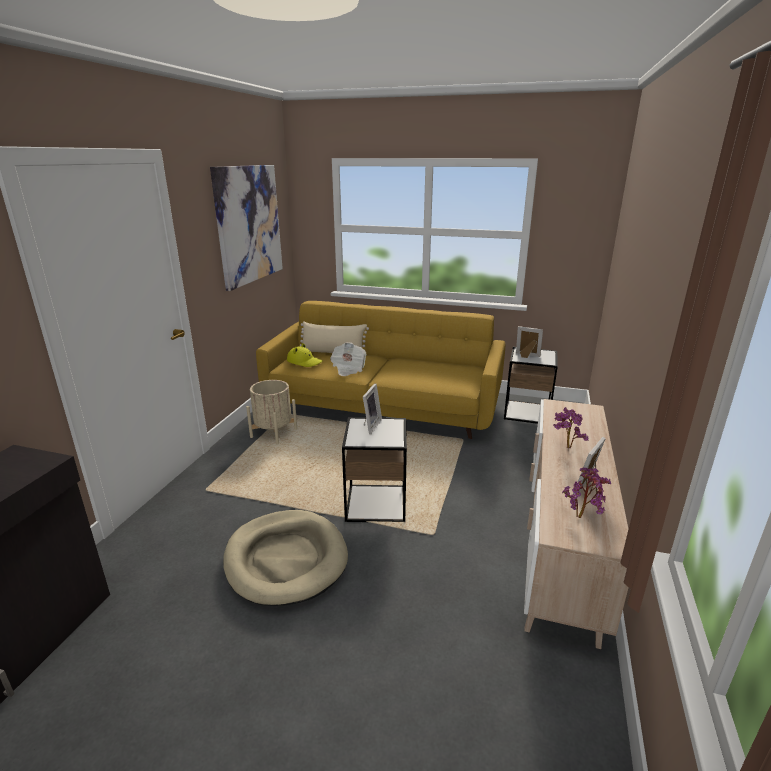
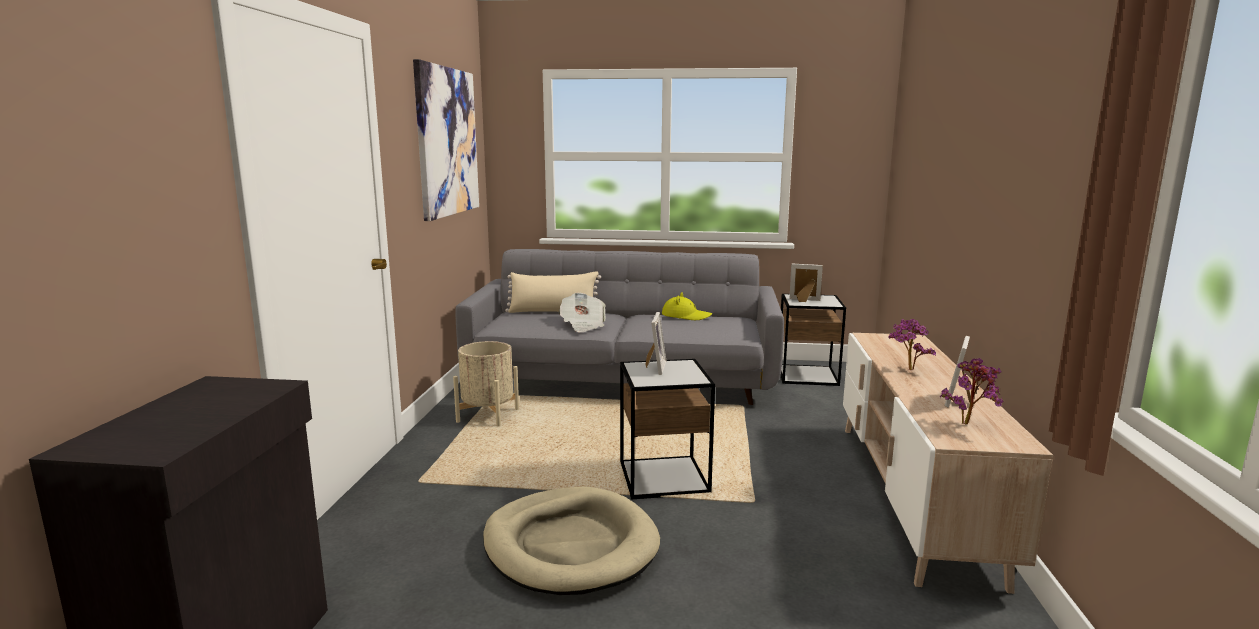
camera: 10 degrees left, 10 degrees down
(304, 361) = (521, 321): yellow hat -> yellow hat (686, 316)
(383, 406) = (624, 380): yellow sofa -> grey sofa

